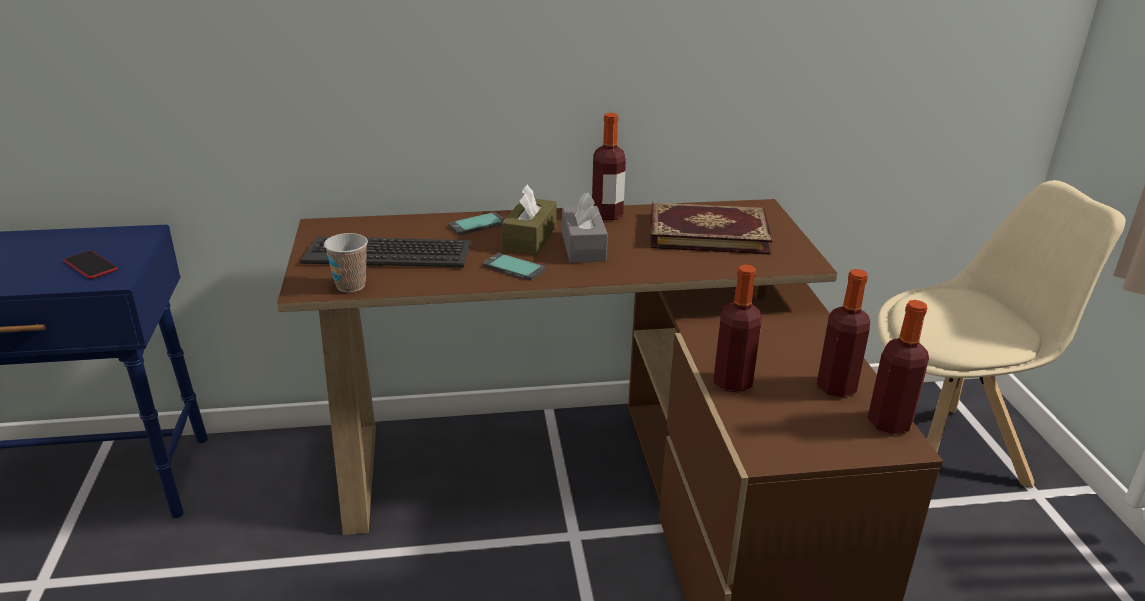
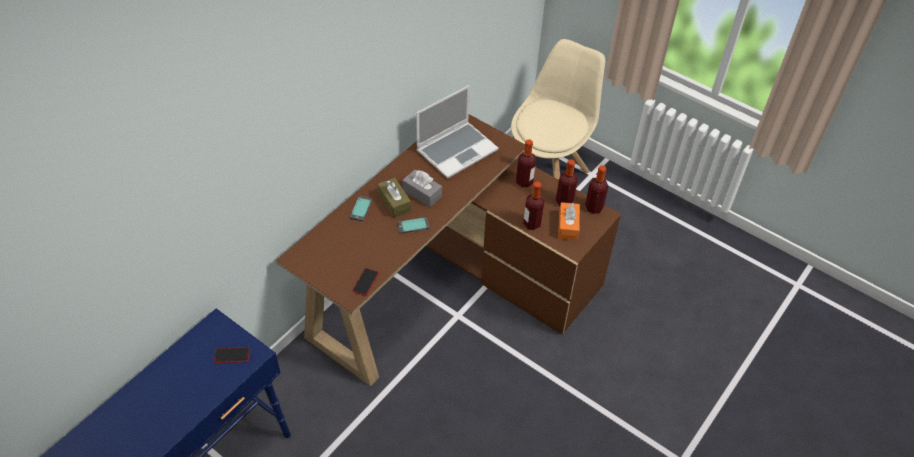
camera: 45 degrees left, 20 degrees up
(350, 285) = (365, 282): cup -> phone
(388, 253) = (351, 253): keyboard -> none
(607, 215) = (404, 165): bottle -> bottle (524, 182)
(708, 232) = (457, 150): book -> laptop
(799, 419) = (568, 226): none -> orange tissue box

